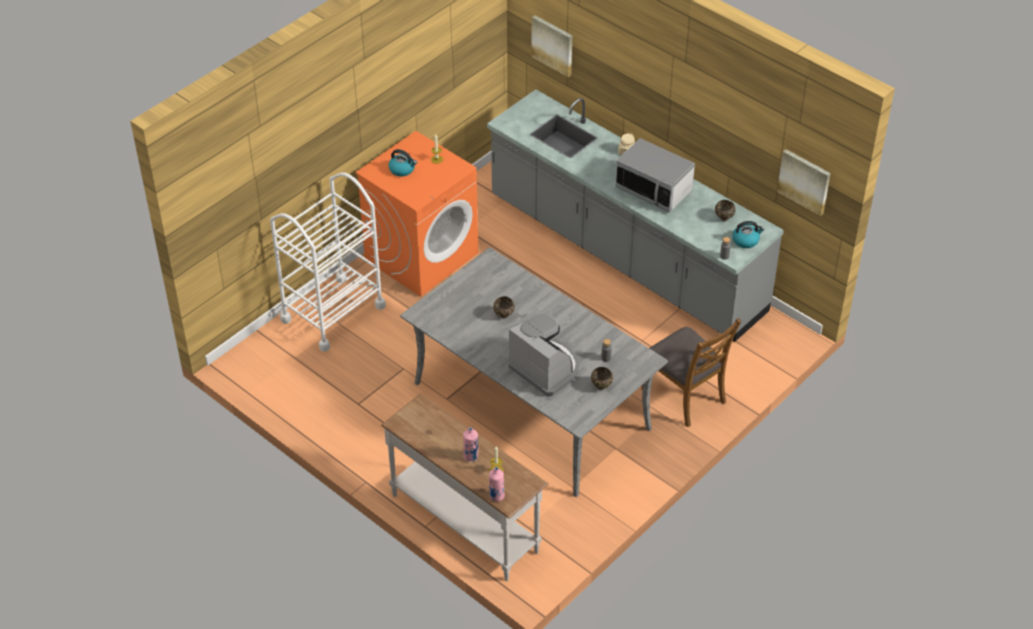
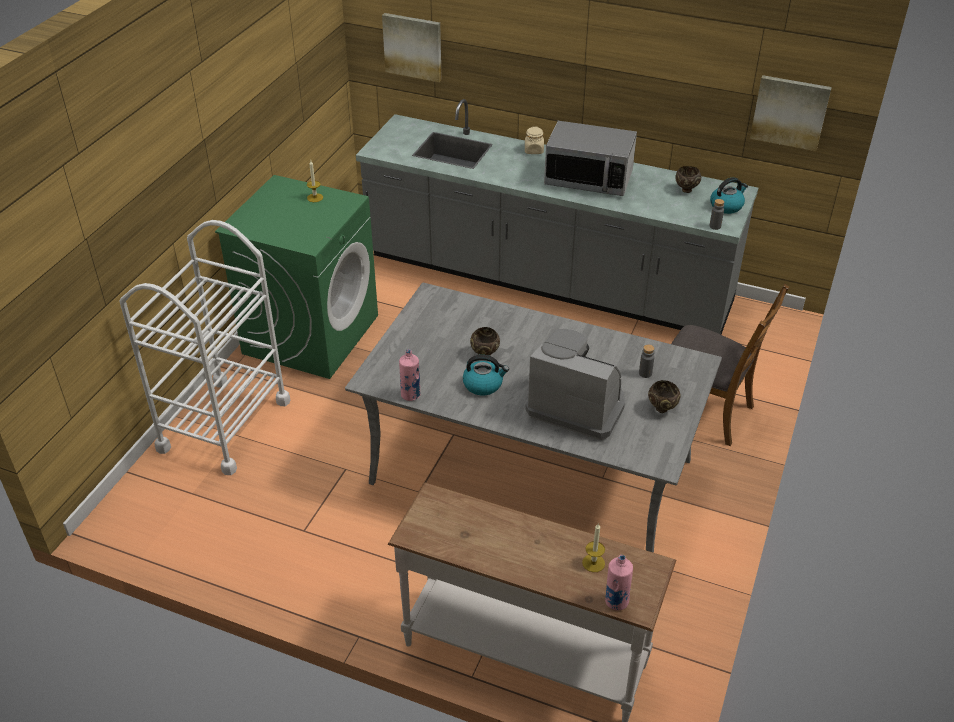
camera: 20 degrees left, 5 degrees down
(402, 169) = (276, 216): kettle -> kettle (483, 384)
(421, 255) = (311, 334): orange washing machine -> green washing machine
(471, 456) = (545, 553): pink bottle -> pink bottle (410, 395)

